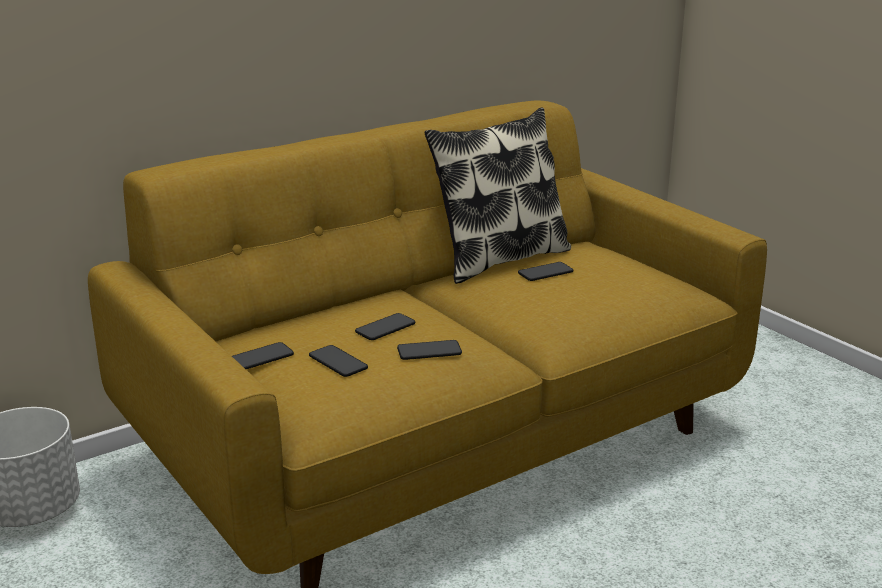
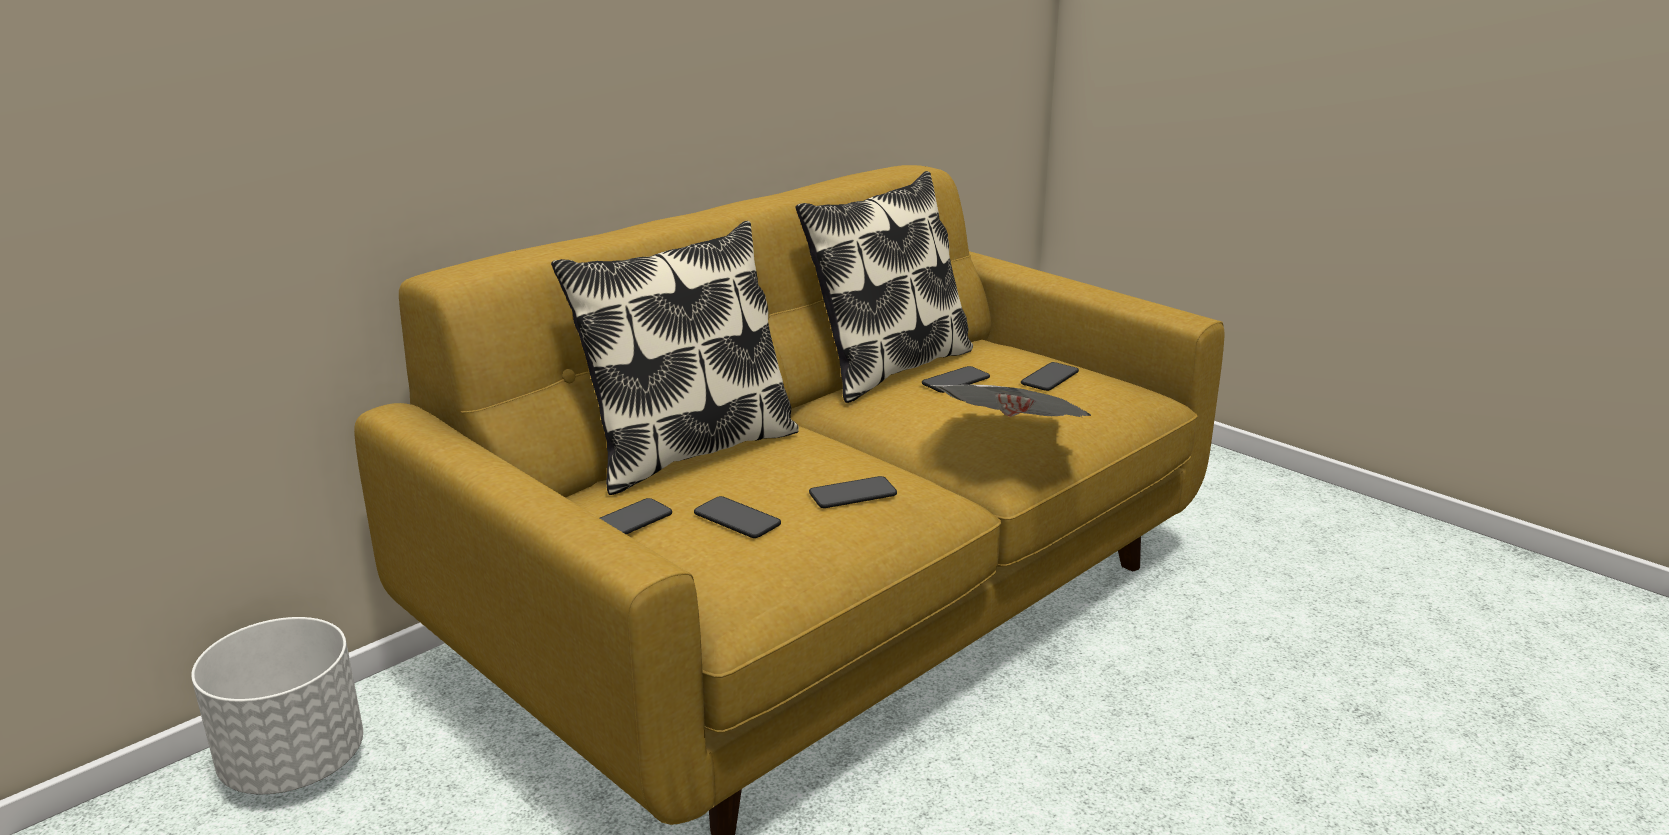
camera: 10 degrees left, 0 degrees up
(324, 310) = (688, 450): none -> pillow
(385, 328) = (781, 468): phone -> phone (1049, 378)
(566, 322) = (1011, 441): none -> newspaper

